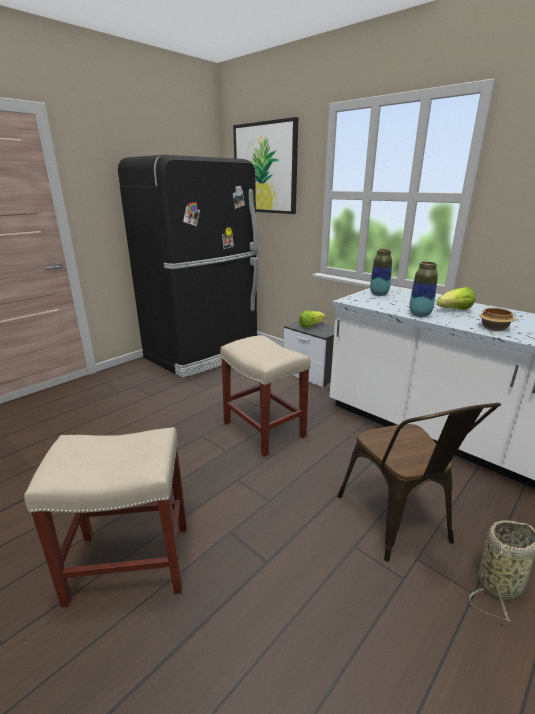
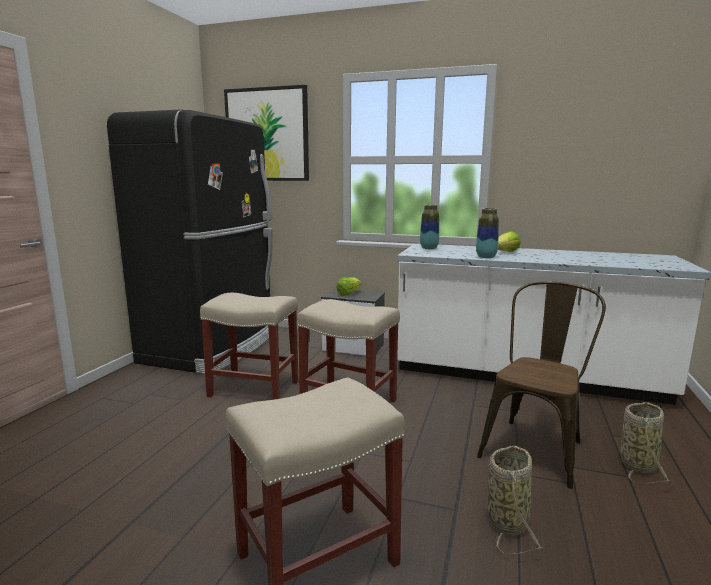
camera: 25 degrees left, 10 degrees down
(205, 398) = (255, 389): none -> beige stool
(303, 590) = (507, 520): none -> basket
(399, 523) = (536, 446): brown chair -> brown chair turned 105 degrees counterclockwise
(494, 328) = (552, 259): bowl -> none

